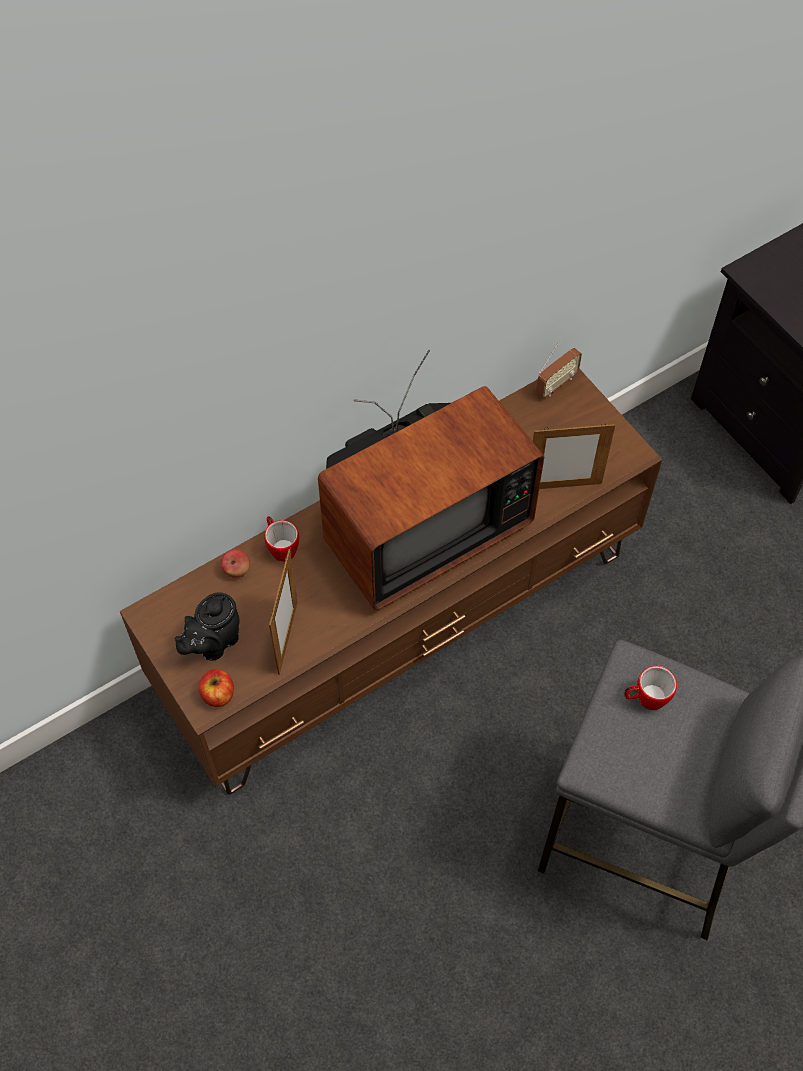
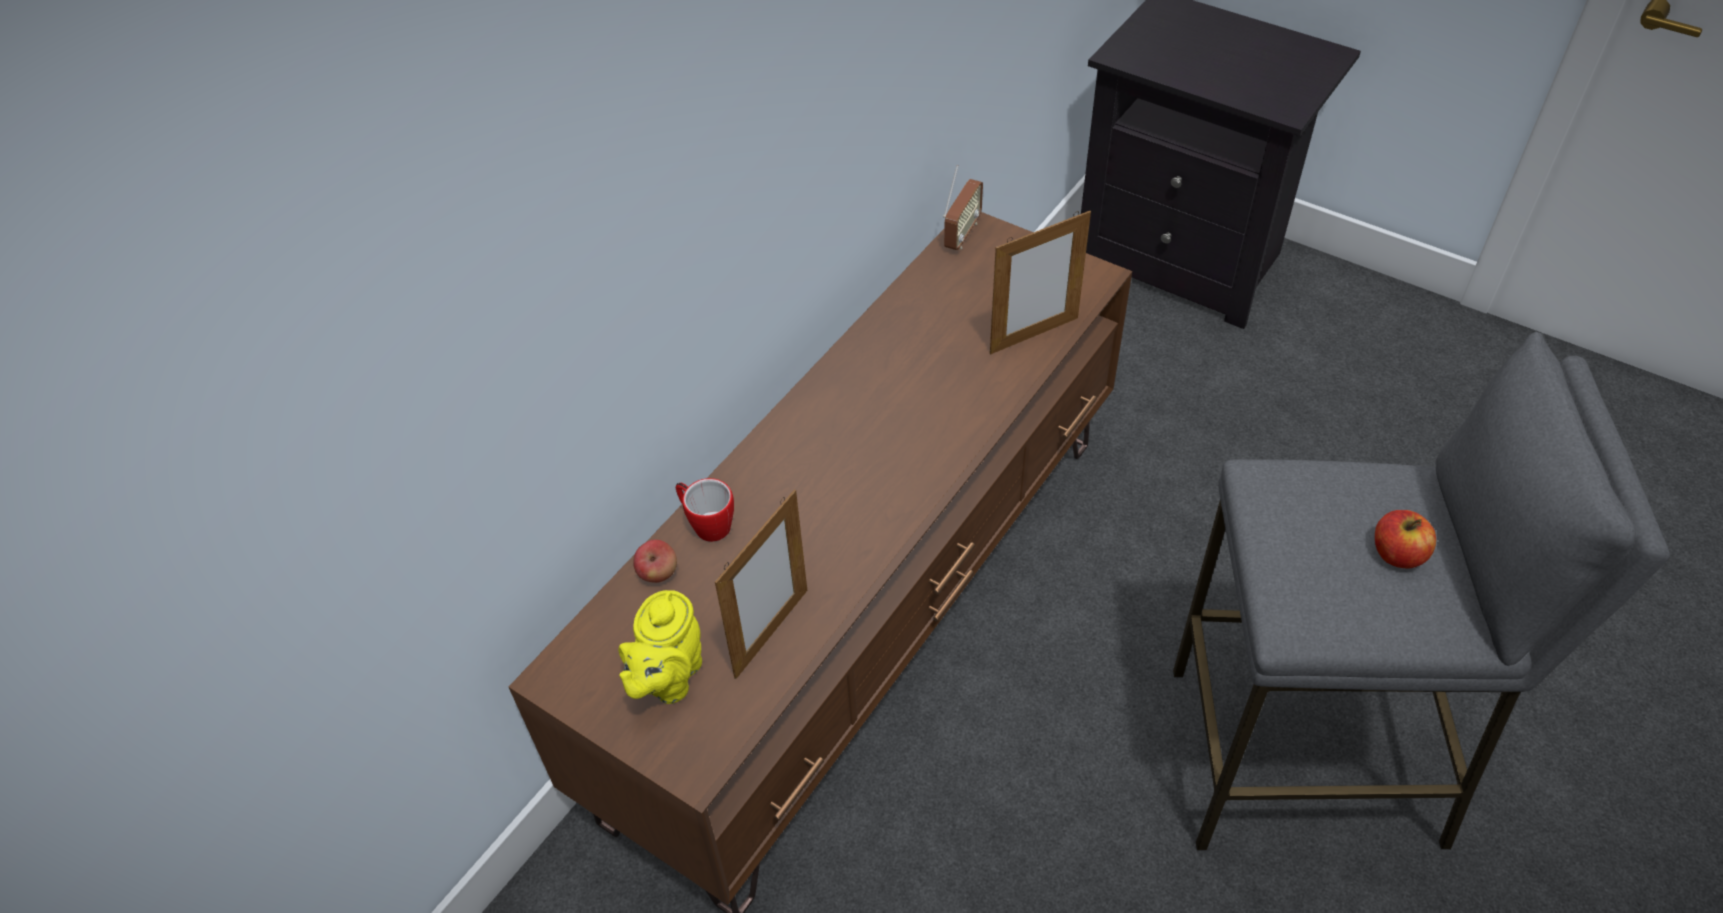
camera: 20 degrees left, 10 degrees down
(213, 643) = (668, 678): black teapot -> yellow teapot
(218, 694) = (706, 745): apple -> apple (1397, 554)
(287, 637) = (771, 633): picture frame -> picture frame turned 45 degrees clockwise
(418, 527) = (879, 439): television -> none
(645, 699) = (1309, 514): mug -> none

